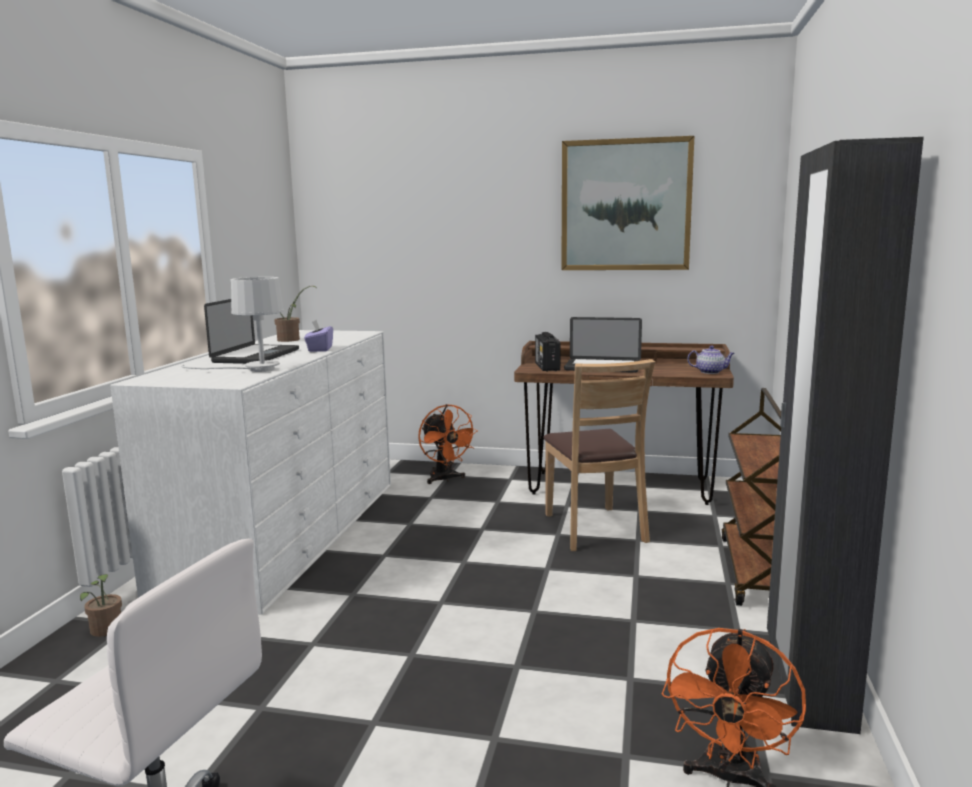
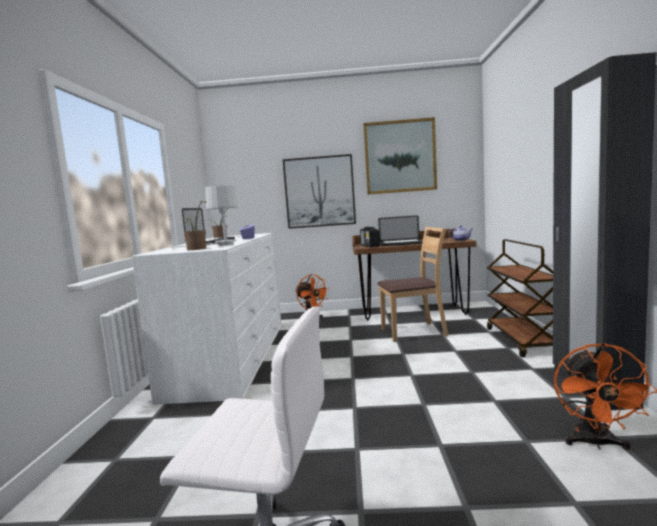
camera: 10 degrees left, 5 degrees down
(106, 631) = (137, 424): potted plant -> potted plant (197, 249)
(479, 259) = (319, 192): none -> picture
(594, 529) = (414, 332): brown chair -> brown chair turned 75 degrees counterclockwise

